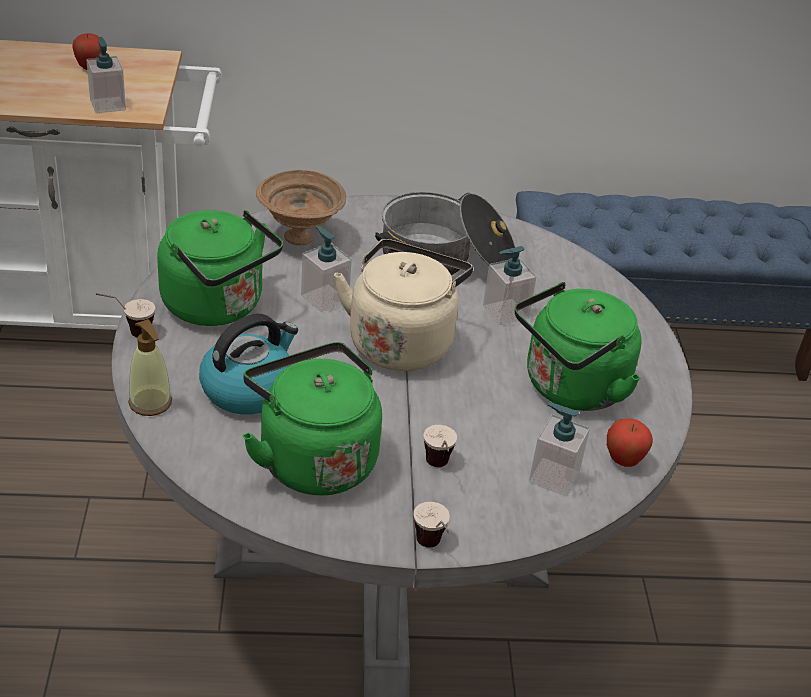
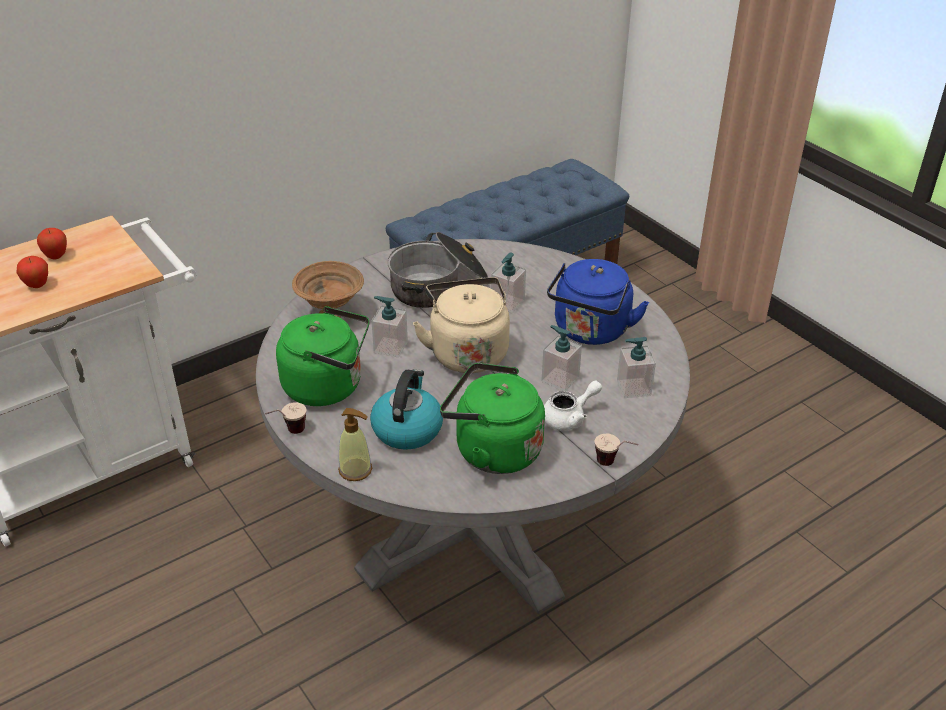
camera: 30 degrees left, 0 degrees up
(107, 105) = (105, 279): soap dispenser -> soap dispenser (560, 379)
(438, 470) = (569, 417): cup -> white teapot
(570, 388) = (590, 331): green kettle -> blue kettle
(623, 461) = (659, 359): apple -> apple (37, 285)

